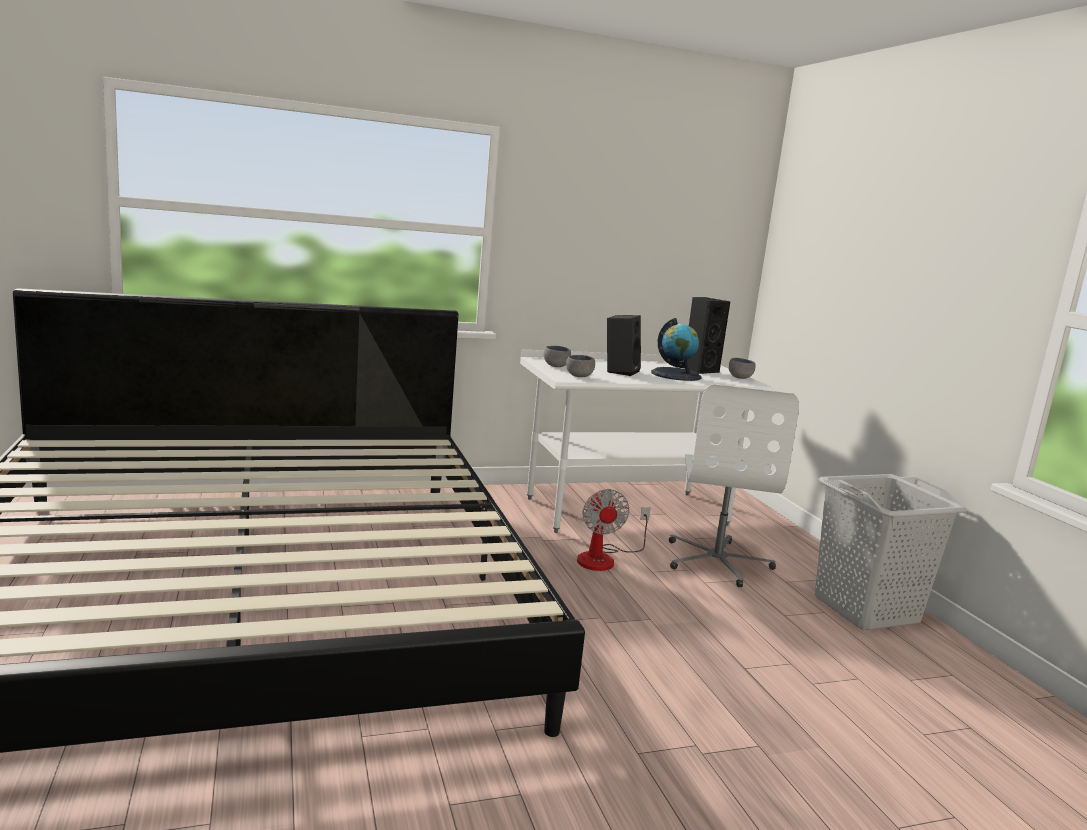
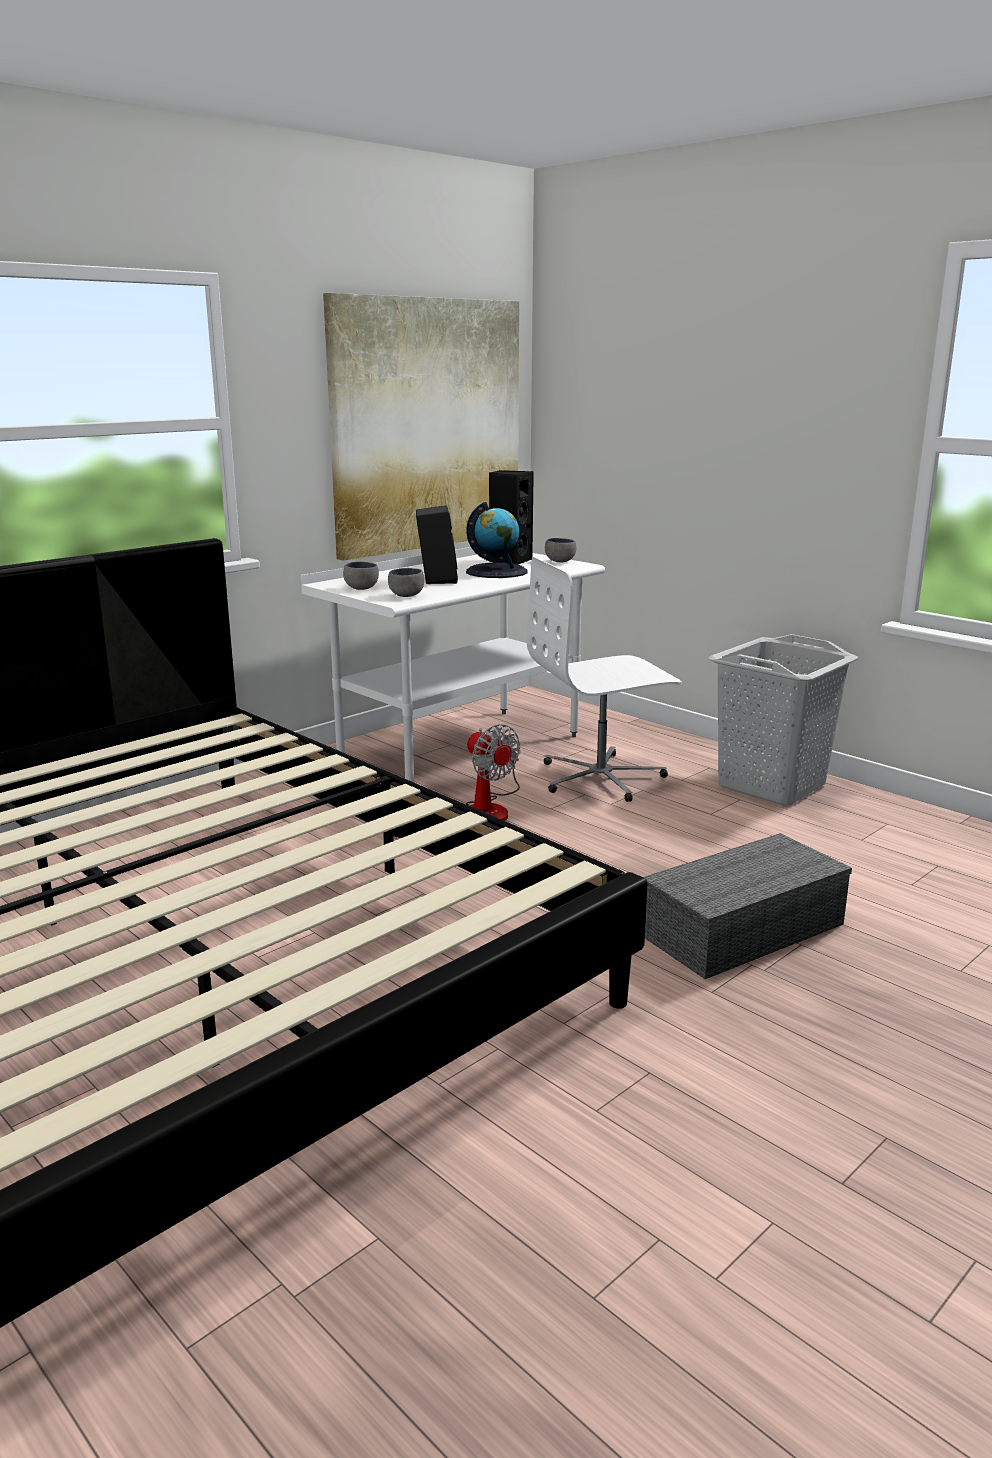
camera: 25 degrees left, 5 degrees up
(661, 256) = (427, 425): none -> picture
(715, 715) = (742, 931): none -> grey storage box
(717, 561) = (601, 778): white office chair -> white office chair turned 90 degrees clockwise

